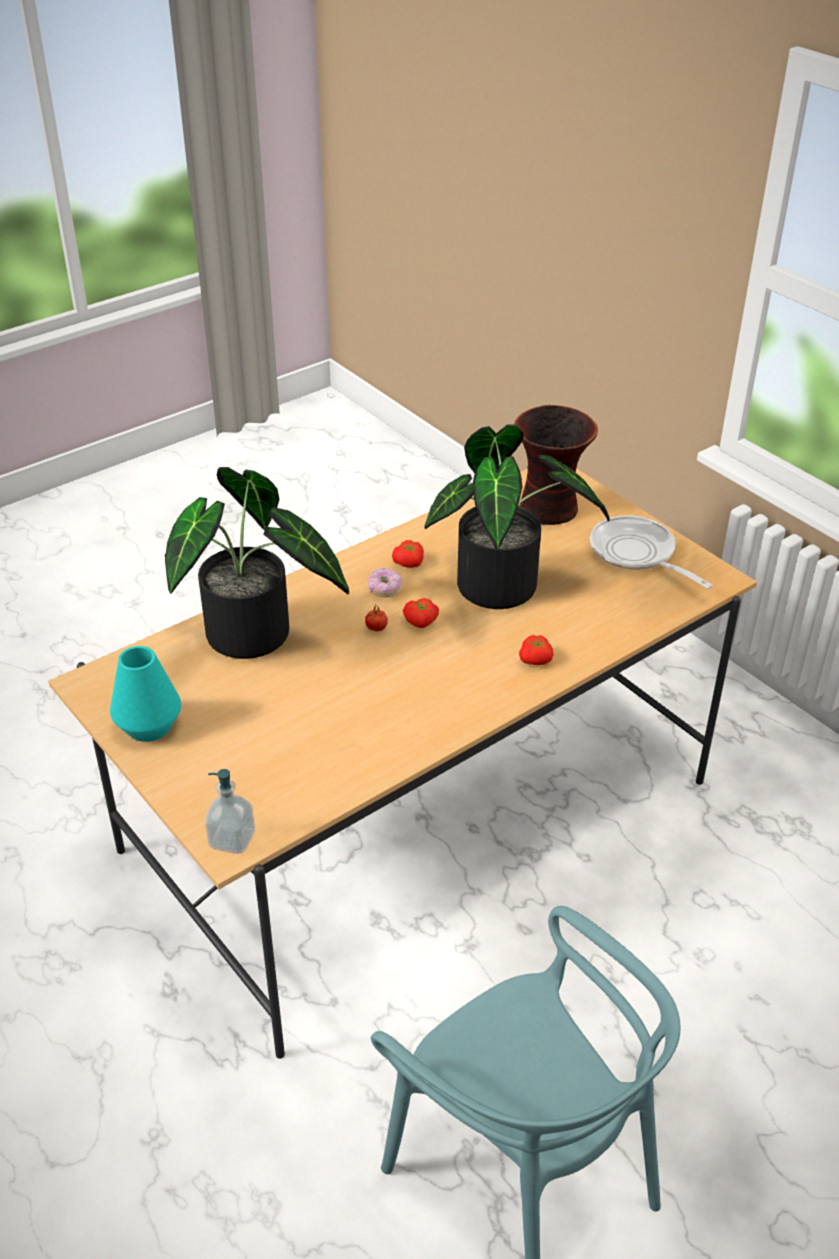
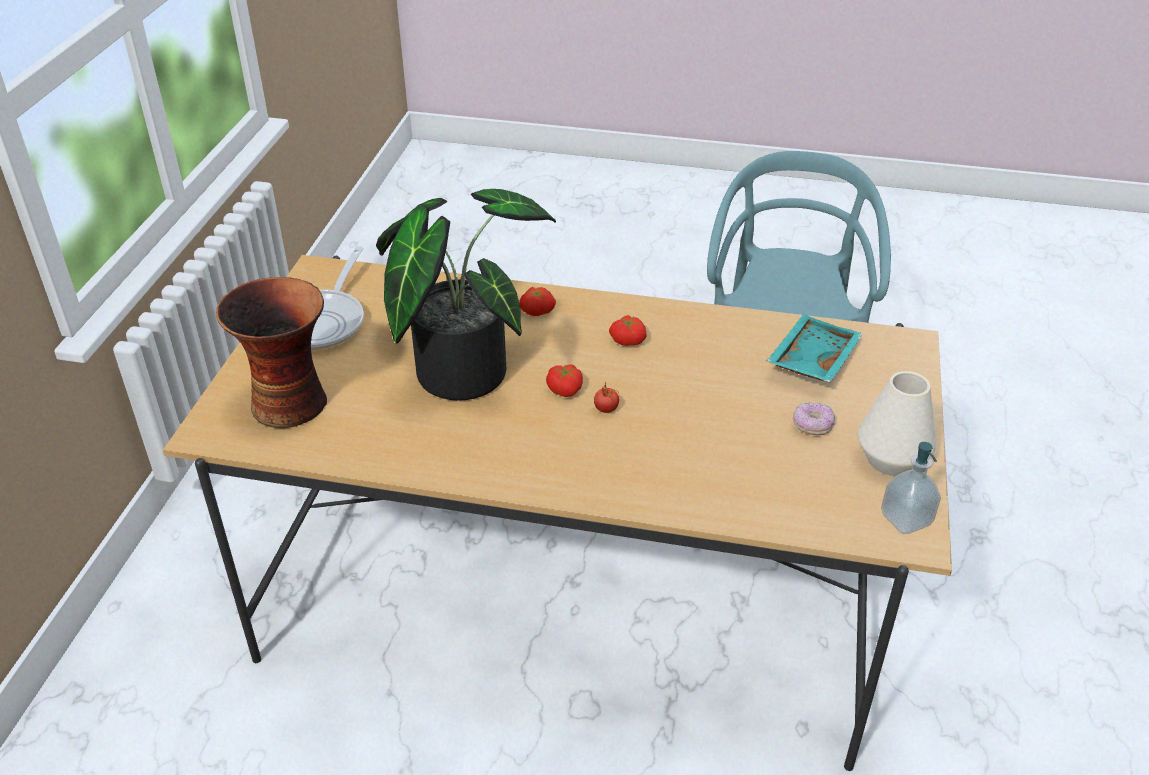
camera: 130 degrees left, 0 degrees up
(148, 726) = (891, 459): turquoise vase -> white vase
(232, 839) = (903, 346): soap dispenser -> soap dispenser (906, 519)
(254, 639) = (717, 472): potted plant -> none
(290, 768) = (811, 359): none -> turquoise tray
(384, 589) = (545, 436): donut -> donut (812, 426)
(409, 563) = (486, 443): tomato -> tomato (628, 339)

